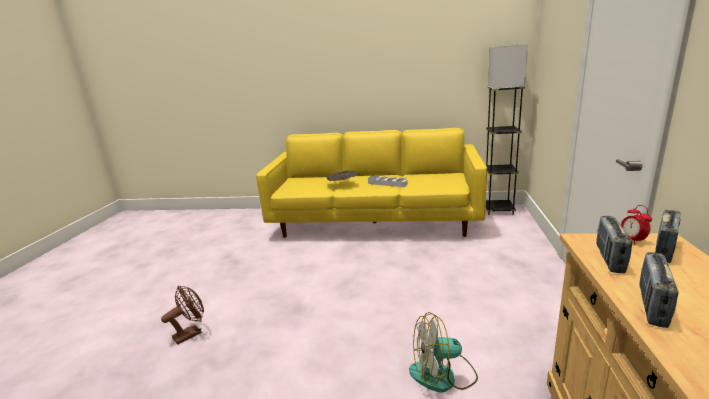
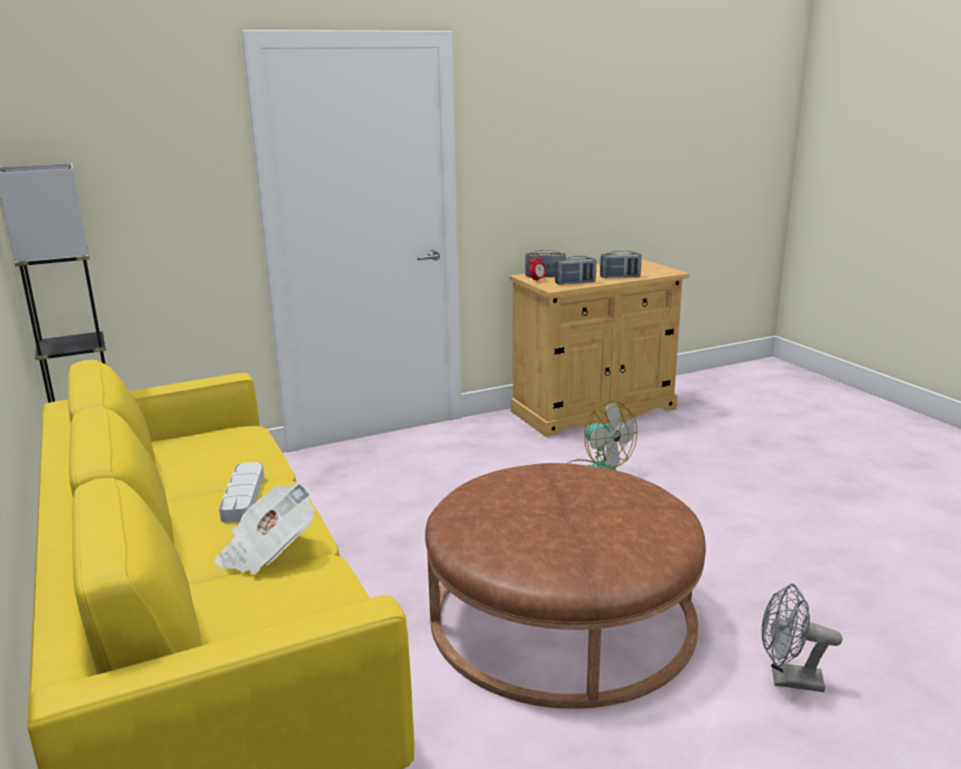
camera: 125 degrees left, 0 degrees up
(191, 333) = (788, 680): brown fan -> grey fan
(306, 292) = (562, 614): none -> brown ottoman

